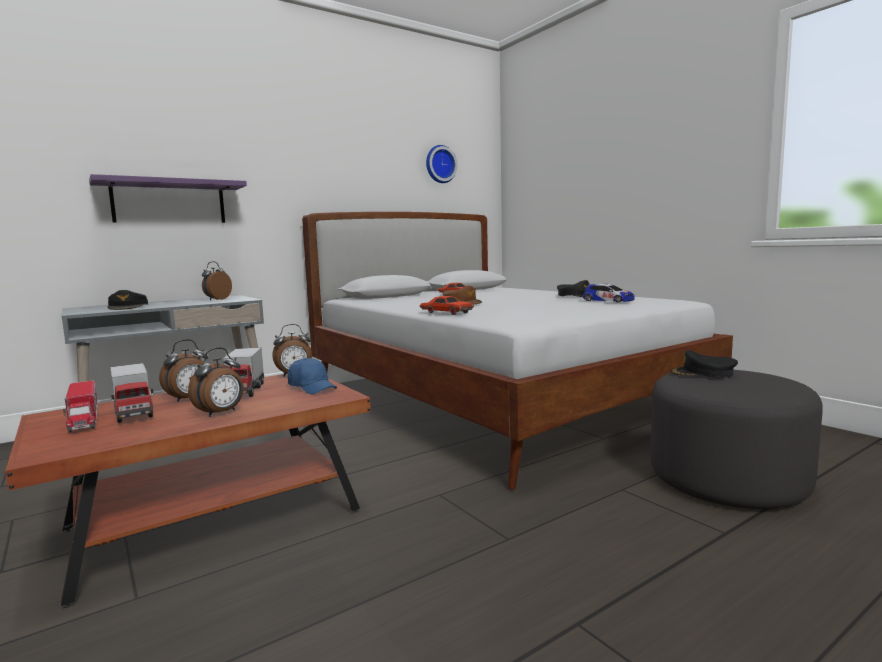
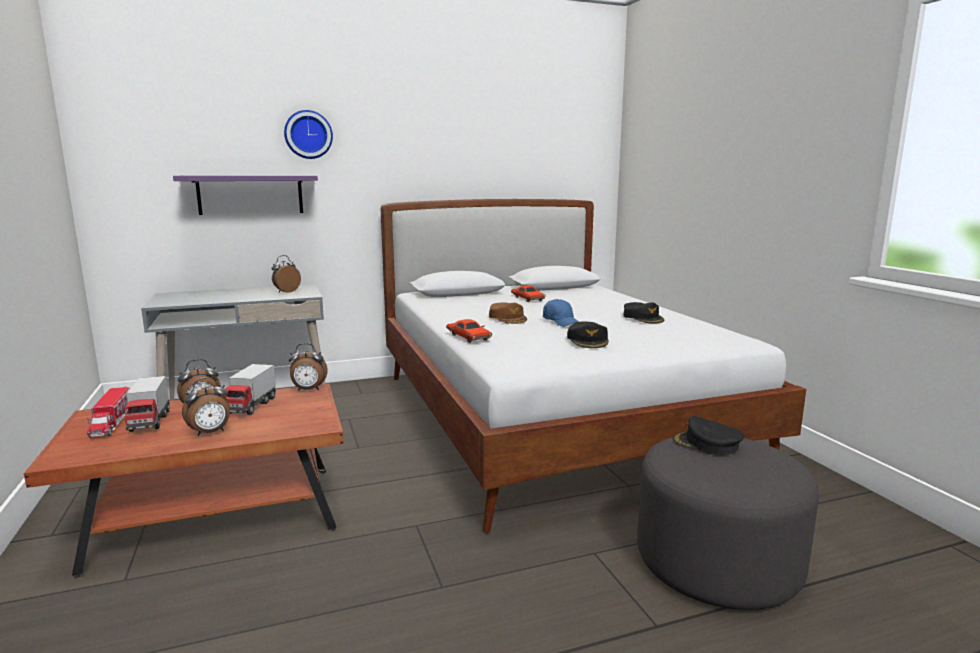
camera: 15 degrees right, 5 degrees up
(128, 307) = (203, 298): black cap -> black cap (588, 340)
(312, 387) = (307, 410): blue cap -> blue cap (561, 322)
(439, 164) = (541, 143): wall clock -> wall clock (308, 134)
(608, 300) = (662, 332): toy car -> none

